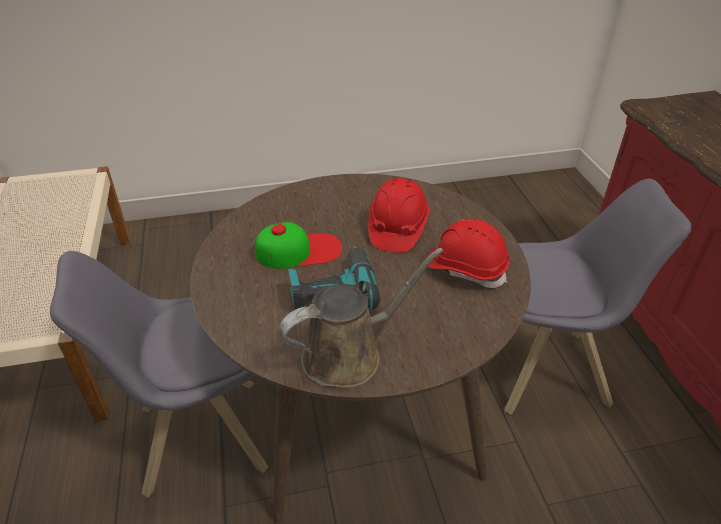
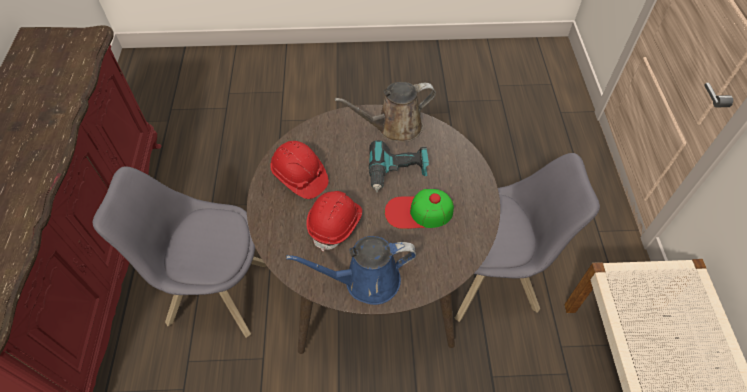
camera: 170 degrees left, 15 degrees up
(348, 192) = (366, 281): none -> blue watering can

